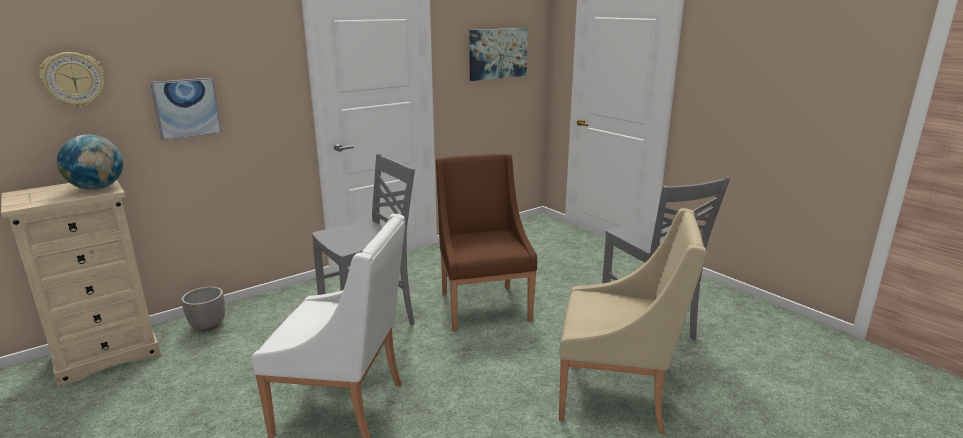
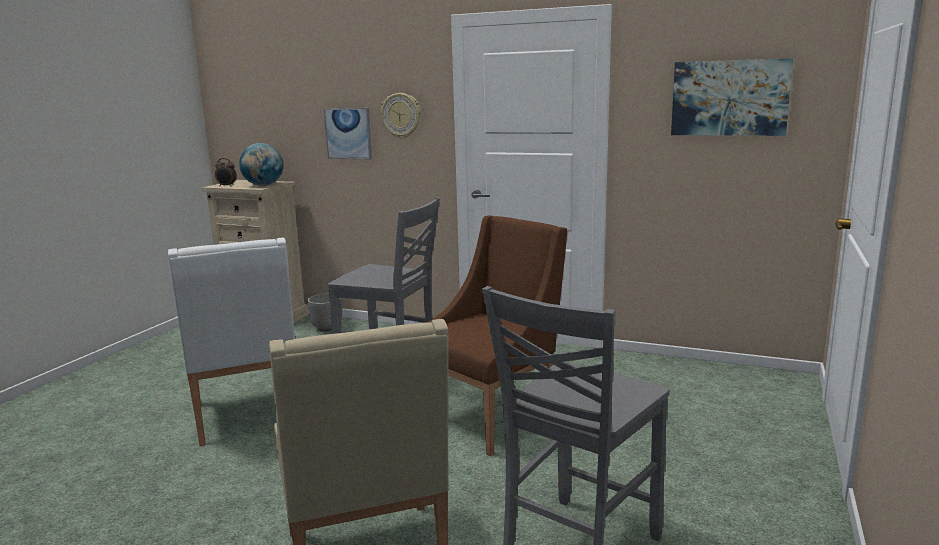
camera: 60 degrees right, 5 degrees down
(43, 201) = (226, 186): none -> alarm clock
(74, 79) = (281, 103): wall clock -> wall clock (401, 115)

